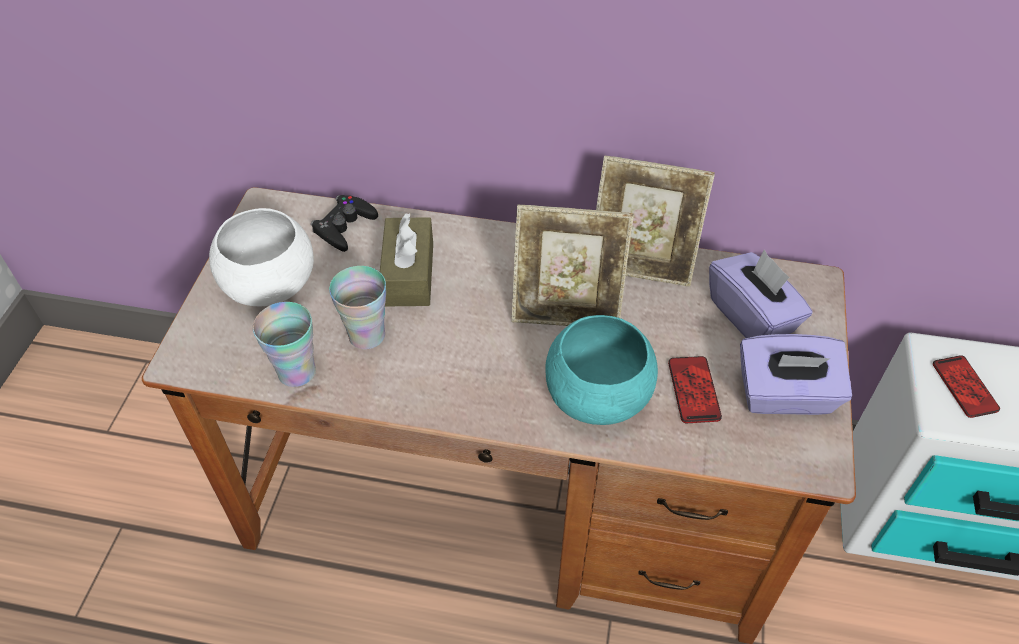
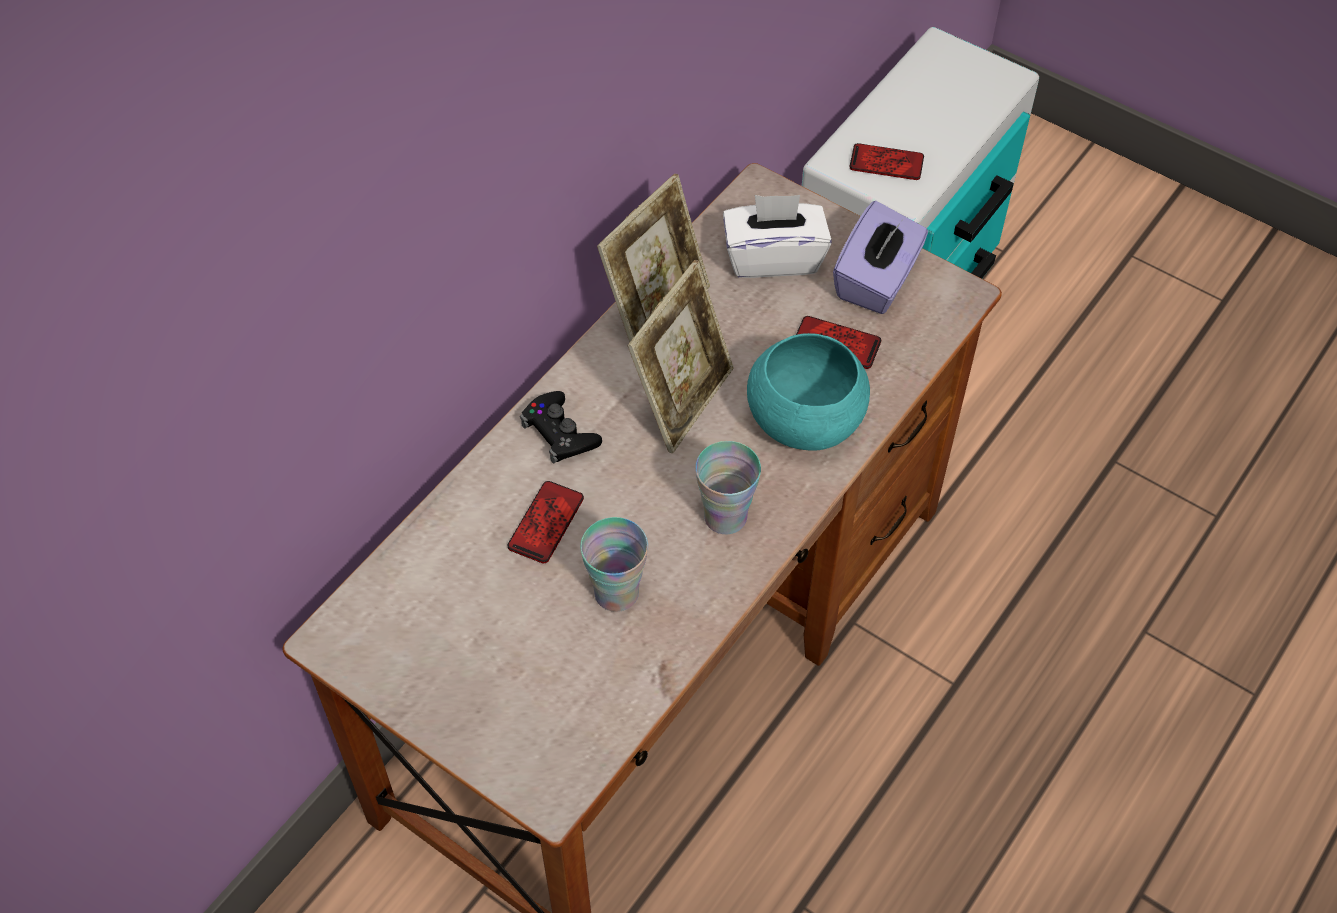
camera: 65 degrees left, 5 degrees up
(269, 286) = (480, 670): white bowl -> none
(297, 372) = (633, 677): cup -> cup (725, 517)
(344, 227) = (428, 563): black game controller -> black game controller (560, 433)
(408, 274) = (546, 523): brown tissue box -> phone
(752, 316) = (773, 257): purple tissue box -> white tissue box

